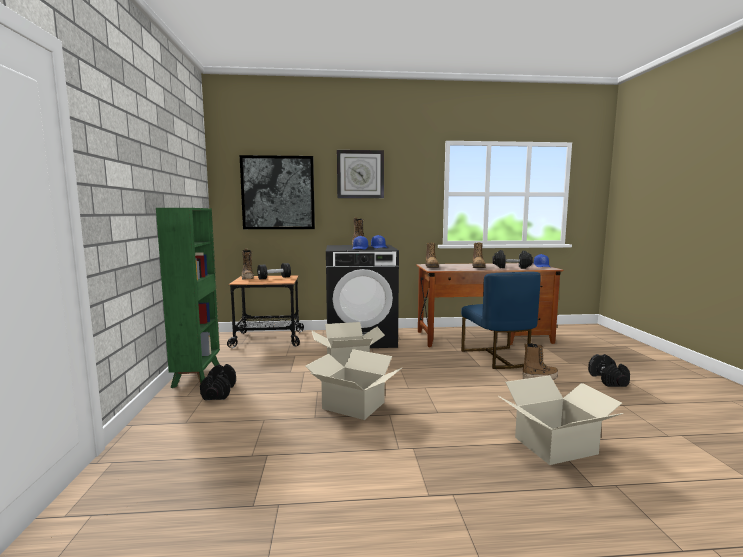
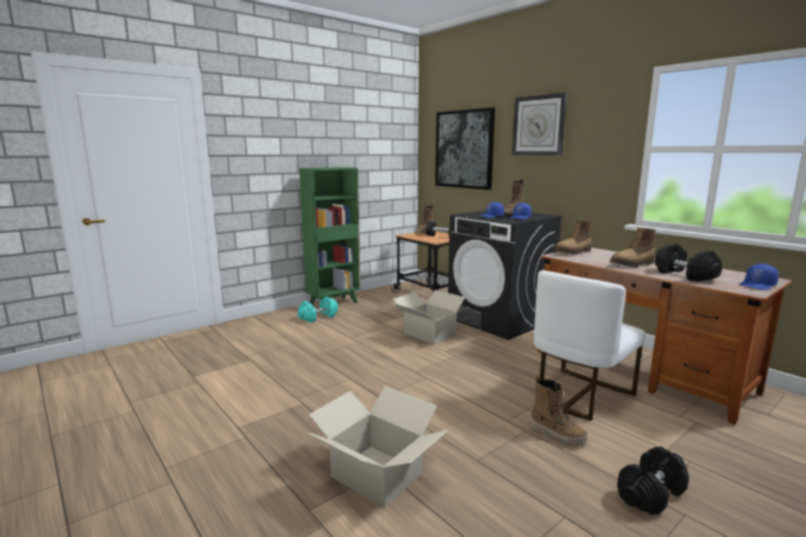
camera: 55 degrees right, 5 degrees up
(219, 392) = (318, 317): black dumbbell -> turquoise dumbbell
(353, 405) = (351, 361): cardboard box -> none
(497, 358) = (580, 395): blue chair -> white chair

